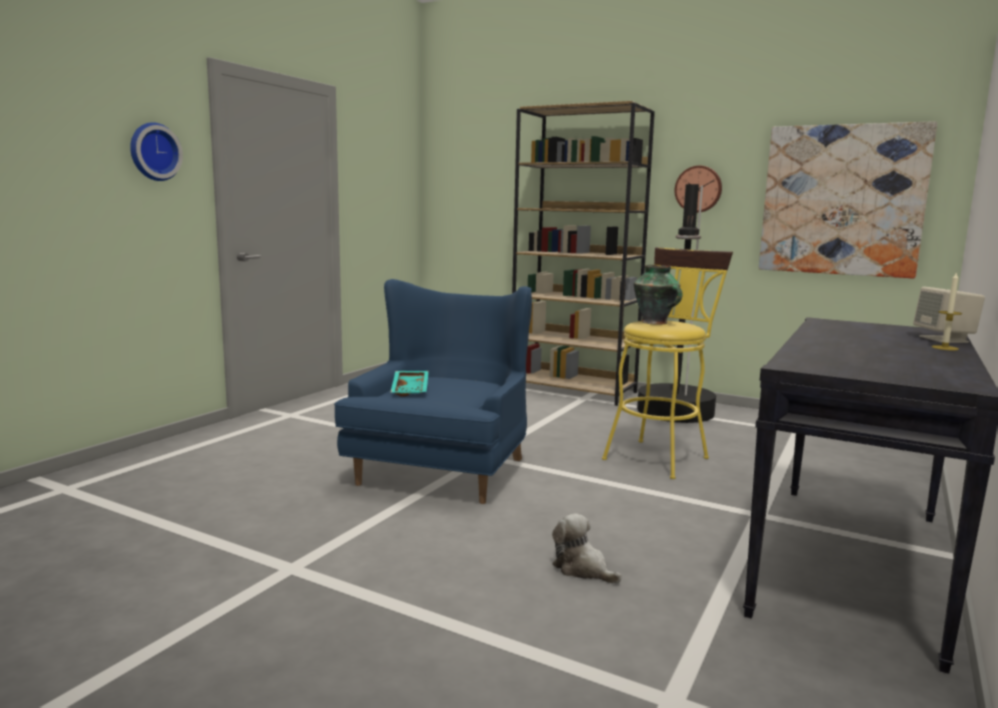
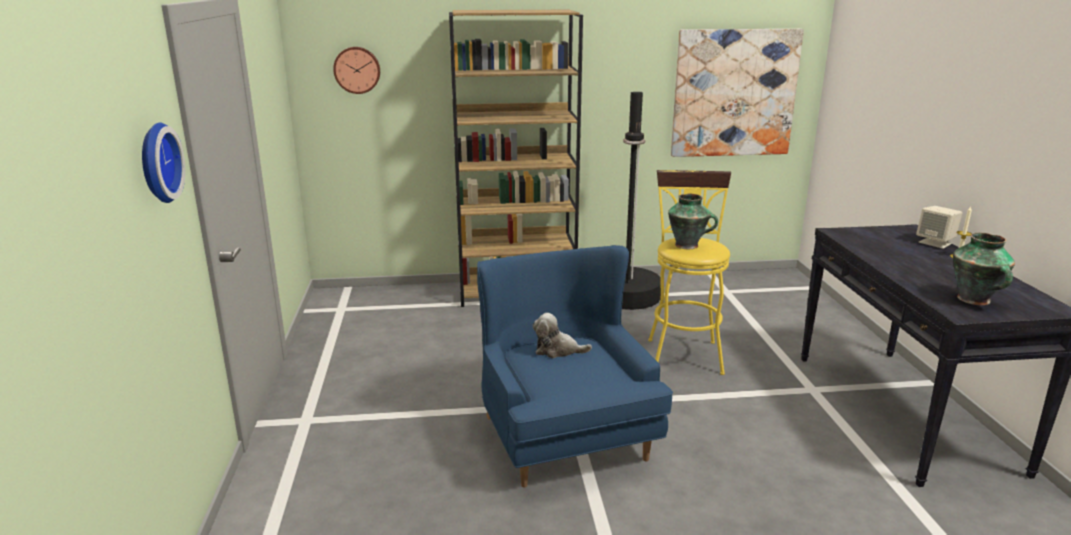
camera: 35 degrees left, 10 degrees up
(411, 390) = (557, 377): turquoise tray -> none
(582, 569) = (796, 494): plush toy -> plush toy (557, 350)
(698, 189) = (615, 86): wall clock -> wall clock (357, 70)
(851, 364) = (974, 300): none -> vase

